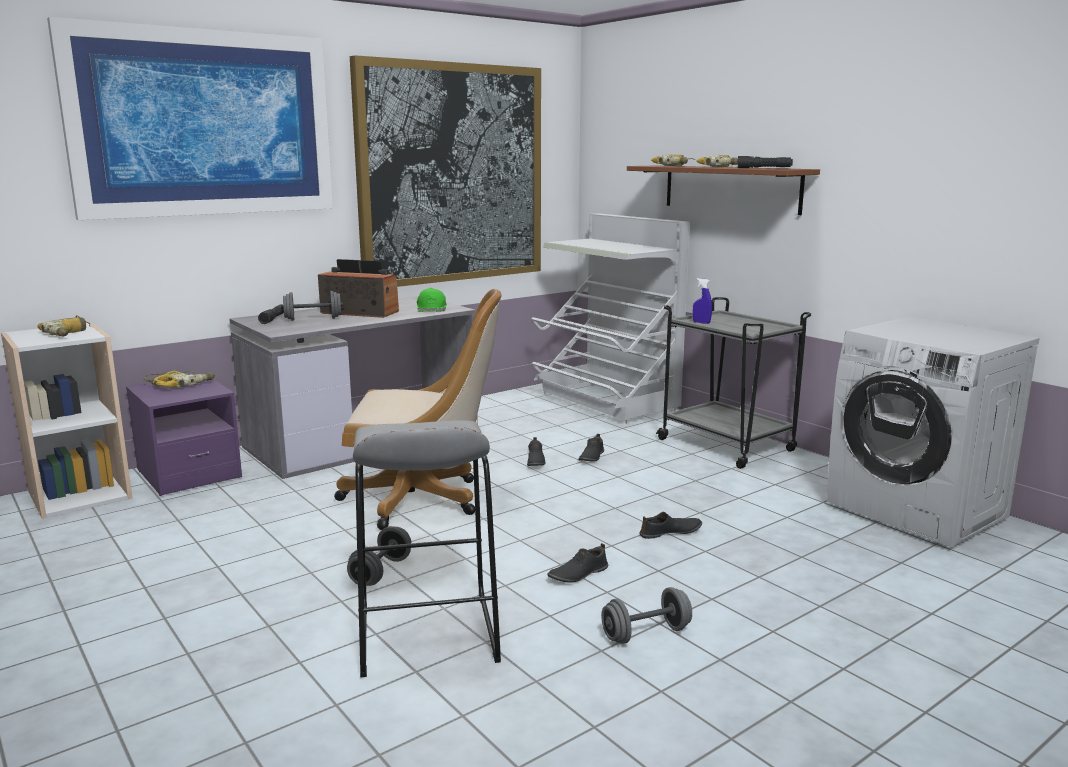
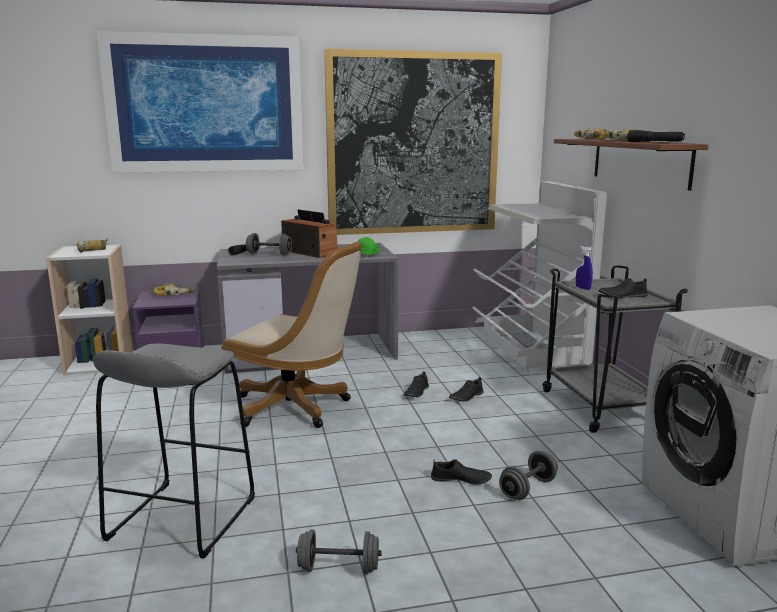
camera: 25 degrees right, 0 degrees up
(381, 572) = (207, 460): grey dumbbell -> grey dumbbell (528, 489)
(578, 574) = (343, 498): black shoe -> black shoe (622, 296)

